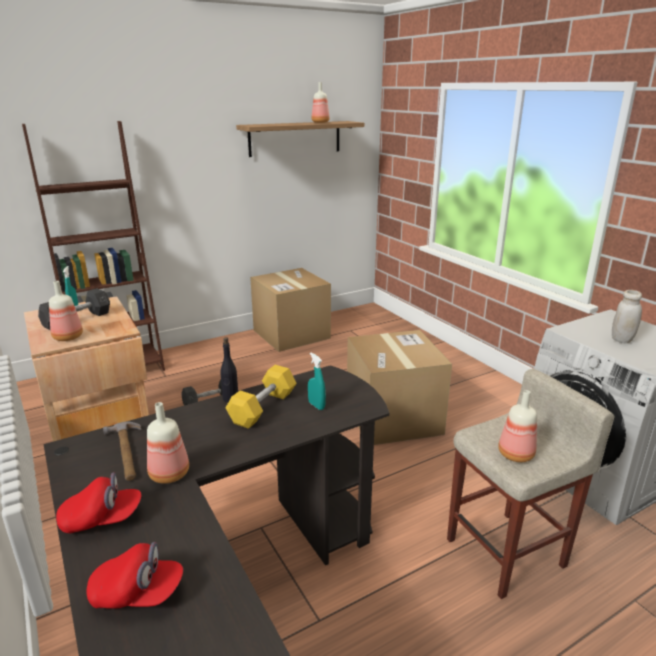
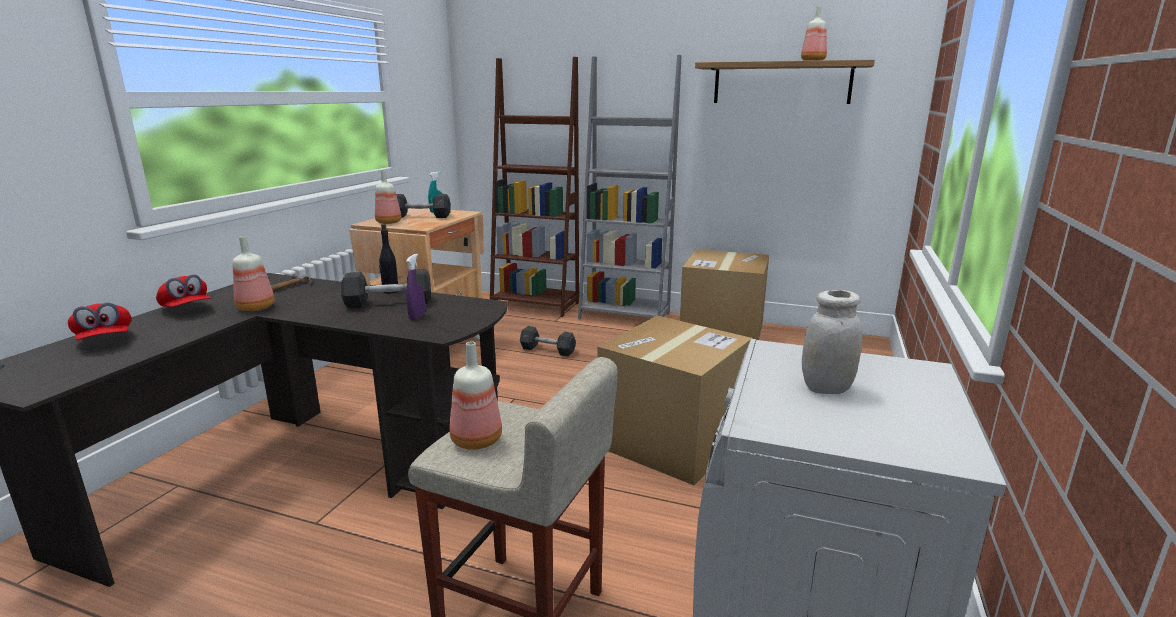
camera: 50 degrees right, 5 degrees down
(209, 349) = (624, 316): none -> grey bookcase
(263, 407) = (388, 303): yellow dumbbell -> grey dumbbell
(316, 405) = (417, 316): turquoise spray bottle -> purple spray bottle

